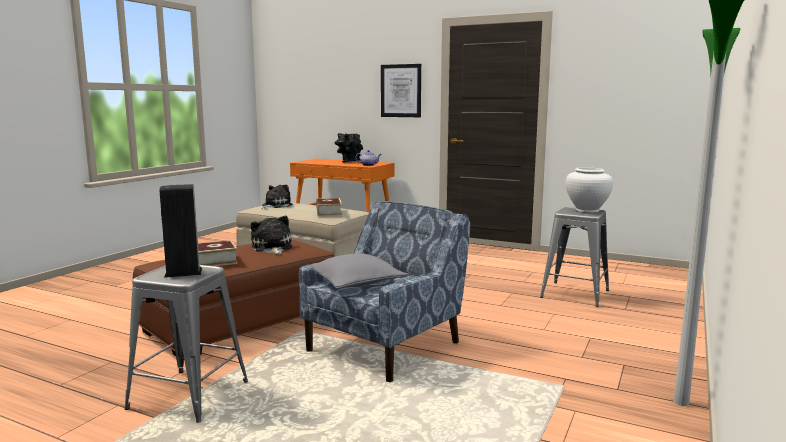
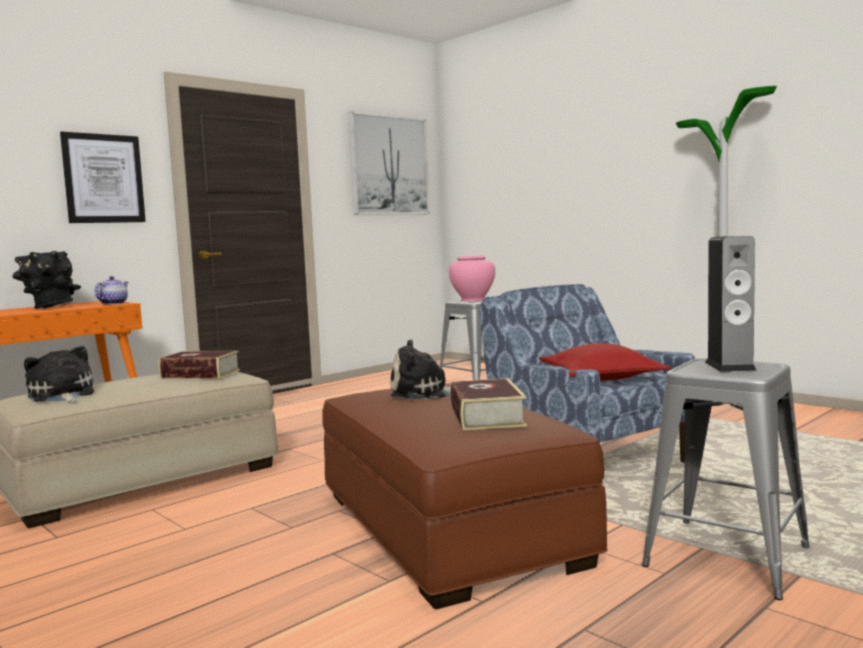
camera: 70 degrees left, 5 degrees down
(355, 282) = (601, 378): grey pillow -> red pillow
(587, 210) = (473, 300): white vase -> pink vase
(644, 69) = (389, 165): none -> picture

